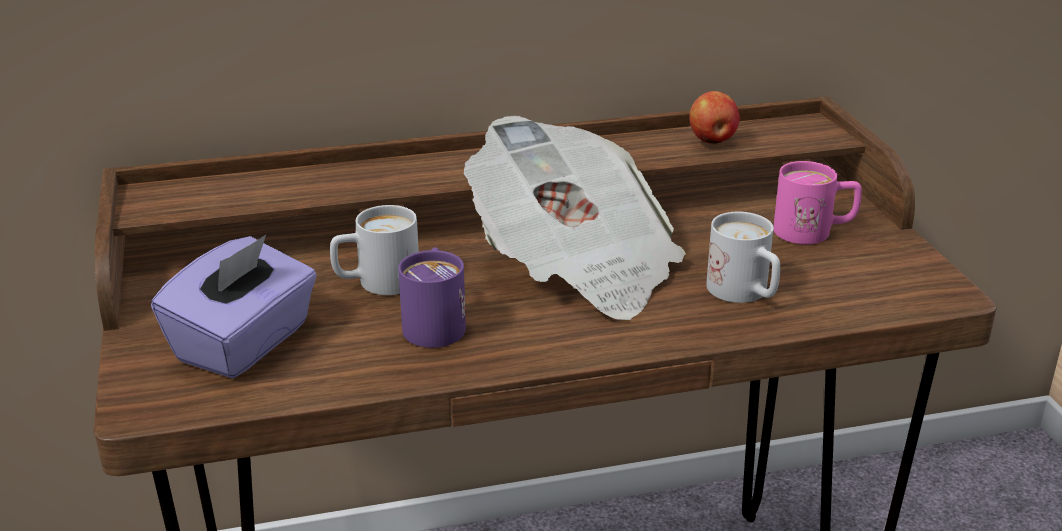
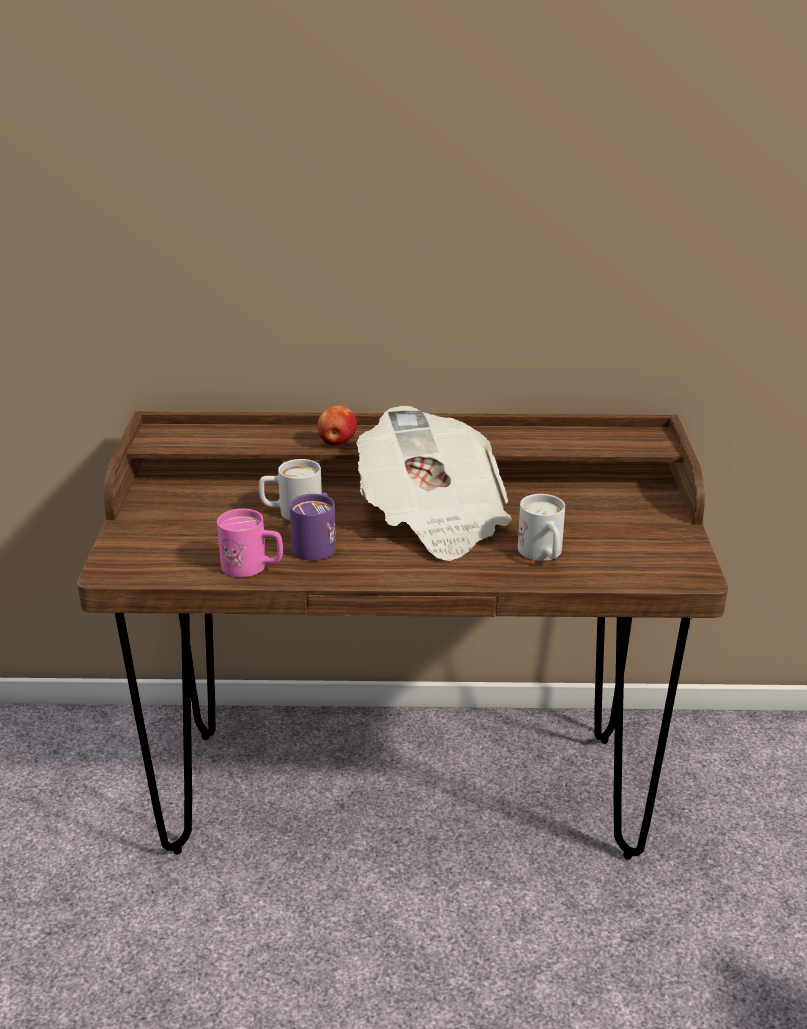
camera: 15 degrees right, 0 degrees up
(245, 343) = (189, 540): purple tissue box -> none
(712, 141) = (567, 439): apple -> apple (337, 442)
(814, 232) = (623, 517): pink mug -> pink mug (253, 567)

